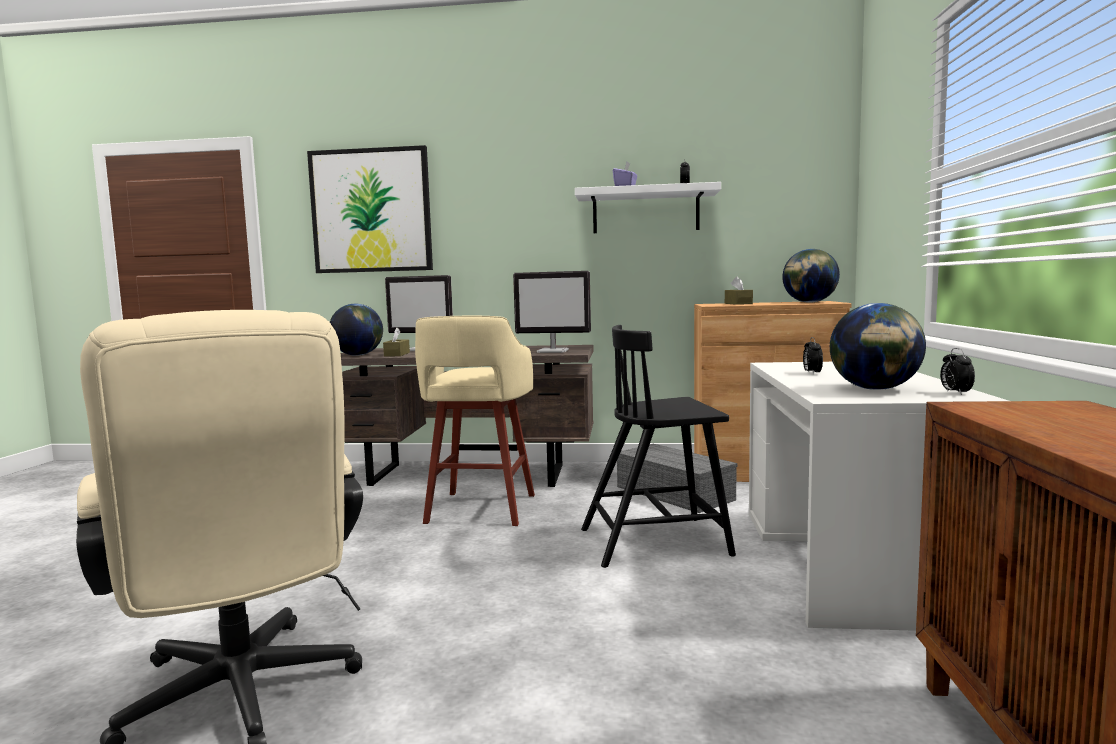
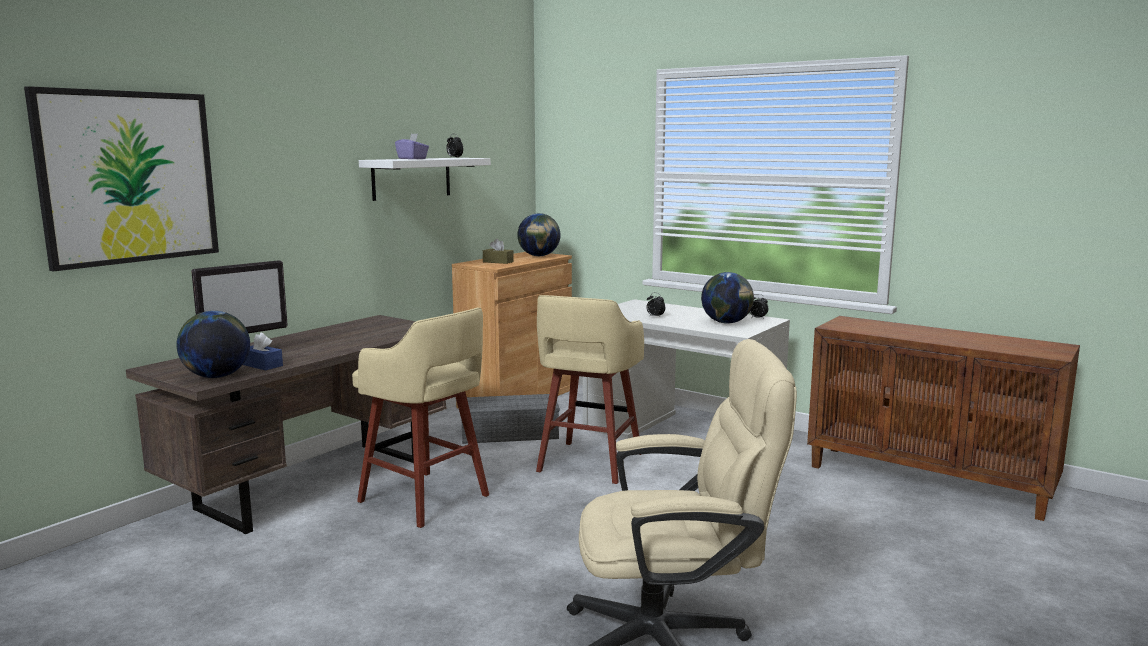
camera: 60 degrees left, 5 degrees up
(397, 354) = (262, 365): brown tissue box -> blue tissue box
(553, 351) = (400, 329): monitor -> none
(657, 541) = (588, 463): black chair -> beige stool

